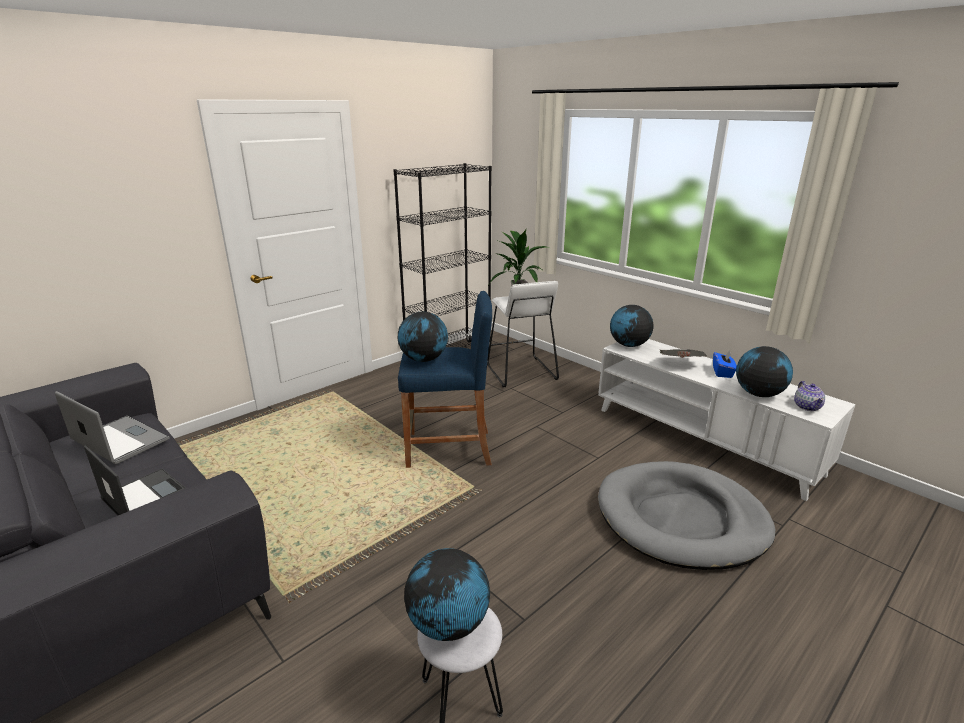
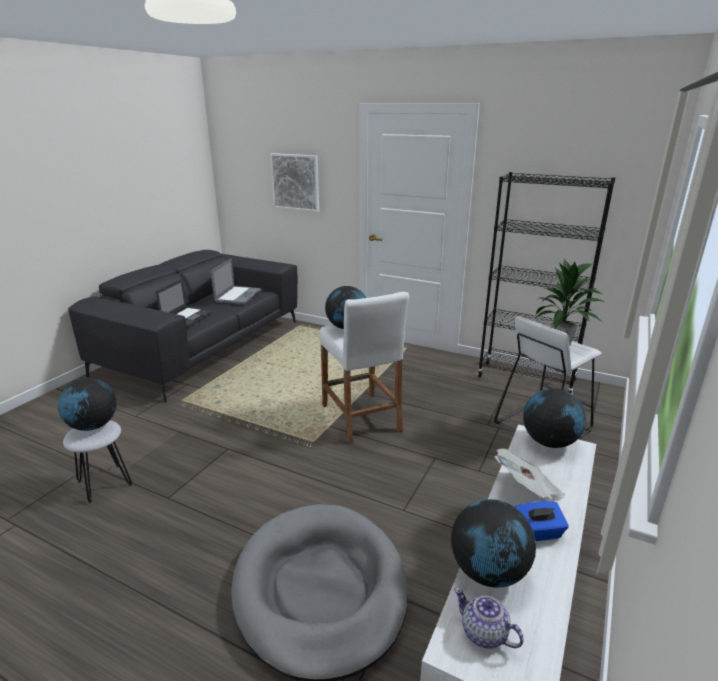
camera: 70 degrees right, 0 degrees up
(98, 231) = (295, 182): none -> picture
(448, 449) = (361, 418): blue stool -> white stool
(807, 406) = (484, 634): teapot -> teapot turned 60 degrees clockwise

